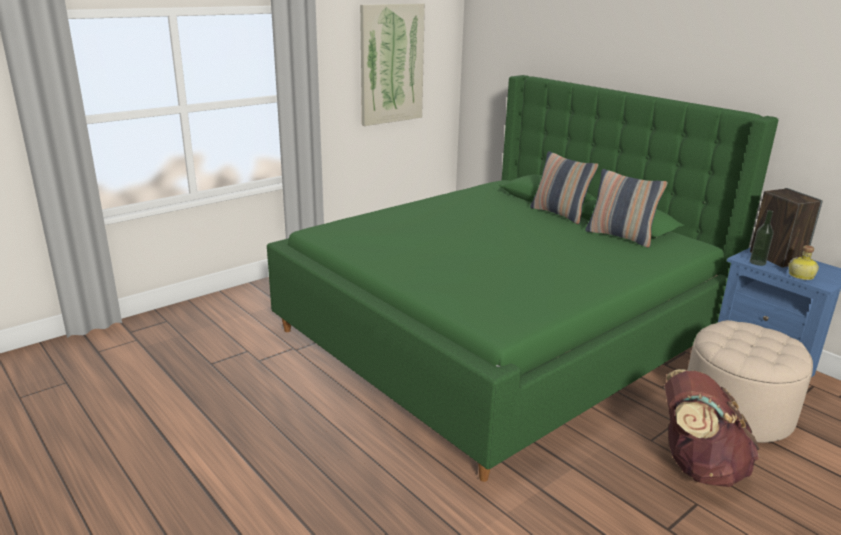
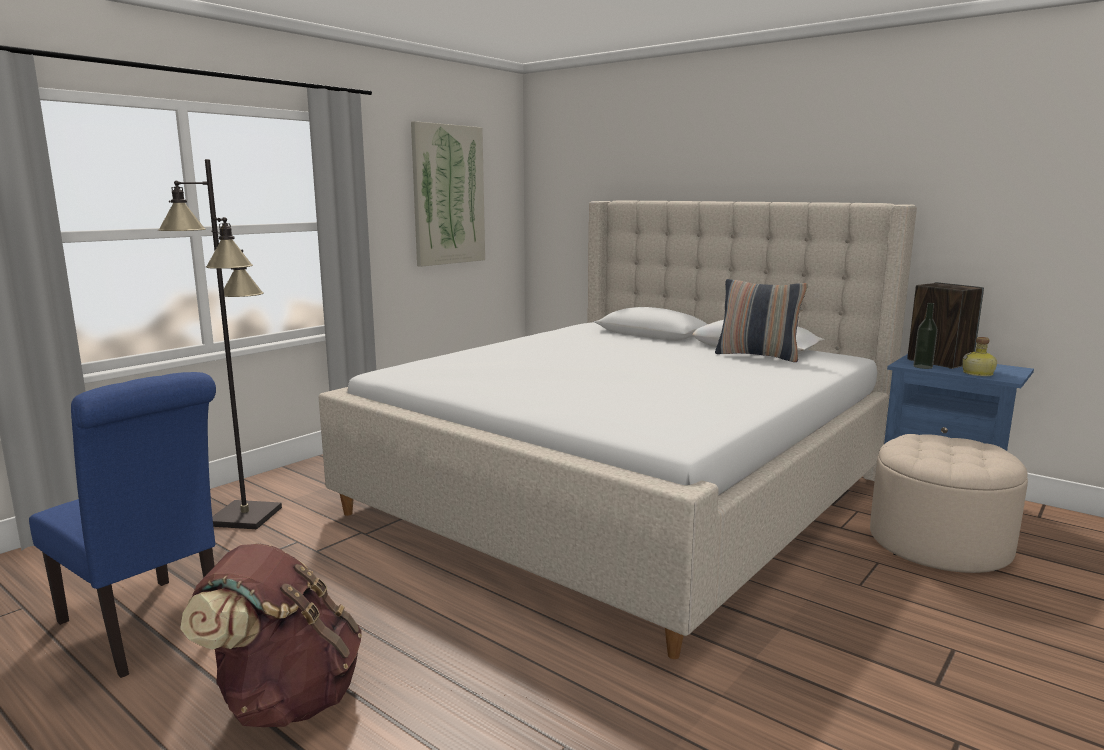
camera: 10 degrees left, 10 degrees down
(140, 409) = (147, 629): none -> blue chair
(215, 325) = (245, 516): none -> black floor lamp
(502, 334) = (628, 492): green bed -> beige bed
(559, 214) = (675, 343): pillow -> none
(697, 467) = (930, 607): brown backpack -> brown backpack (285, 700)

